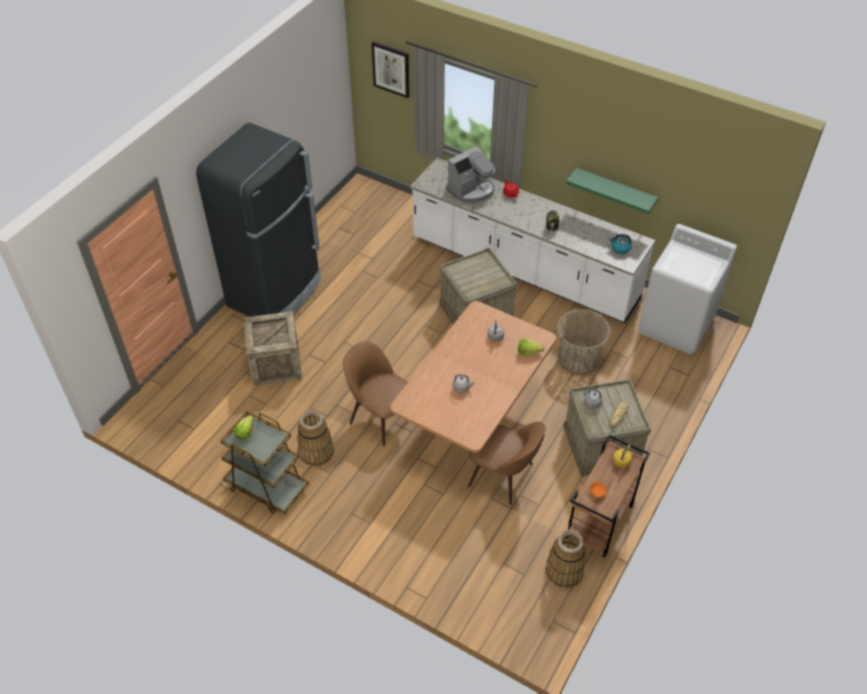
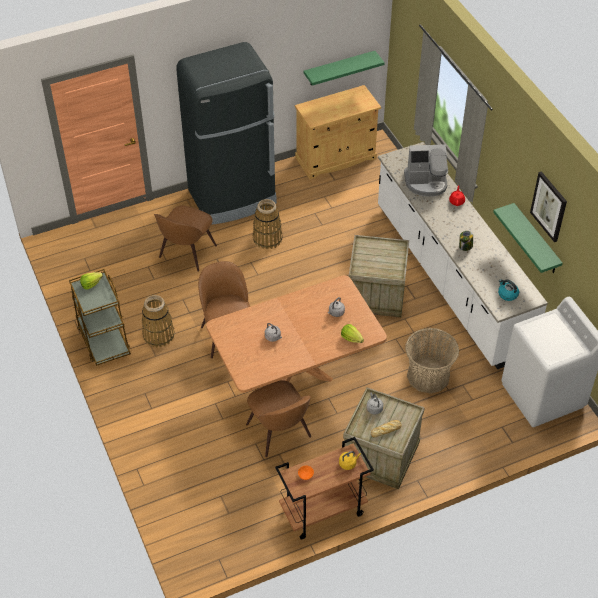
camera: 35 degrees right, 0 degrees up
(276, 364) = (186, 253): crate -> brown chair
(319, 123) = (339, 68): none -> green shelf
(338, 215) = (336, 158): none -> beige cabinet
(391, 69) = (413, 45): picture -> picture (549, 206)
(564, 570) = (261, 529): basket -> basket (267, 238)

